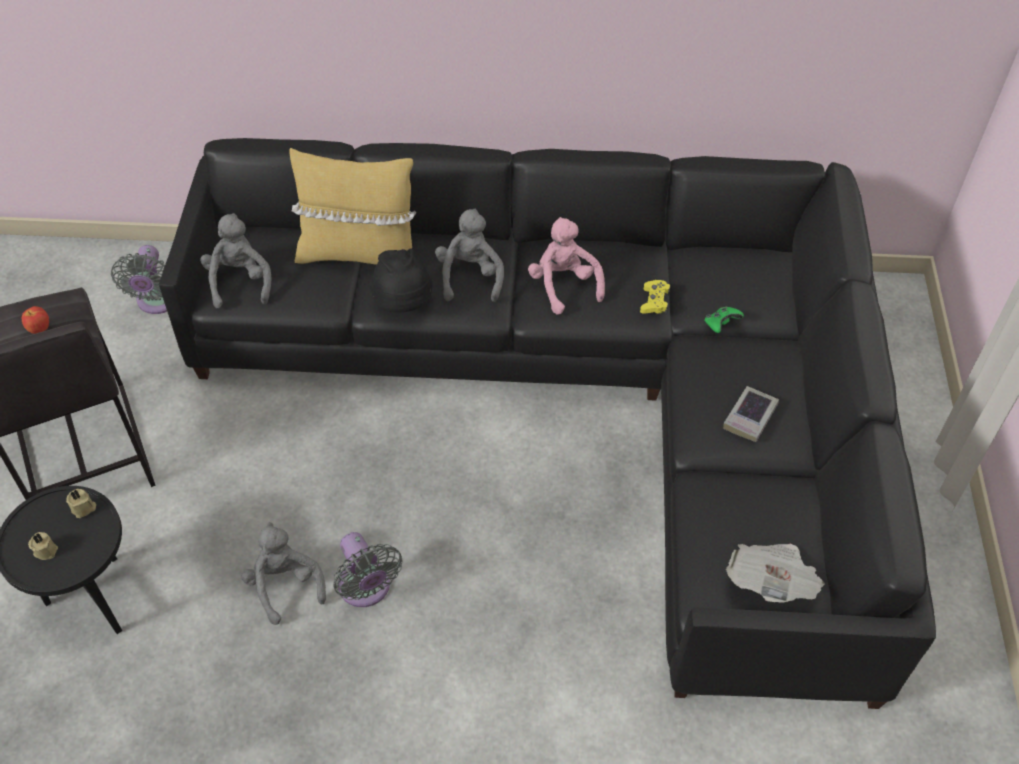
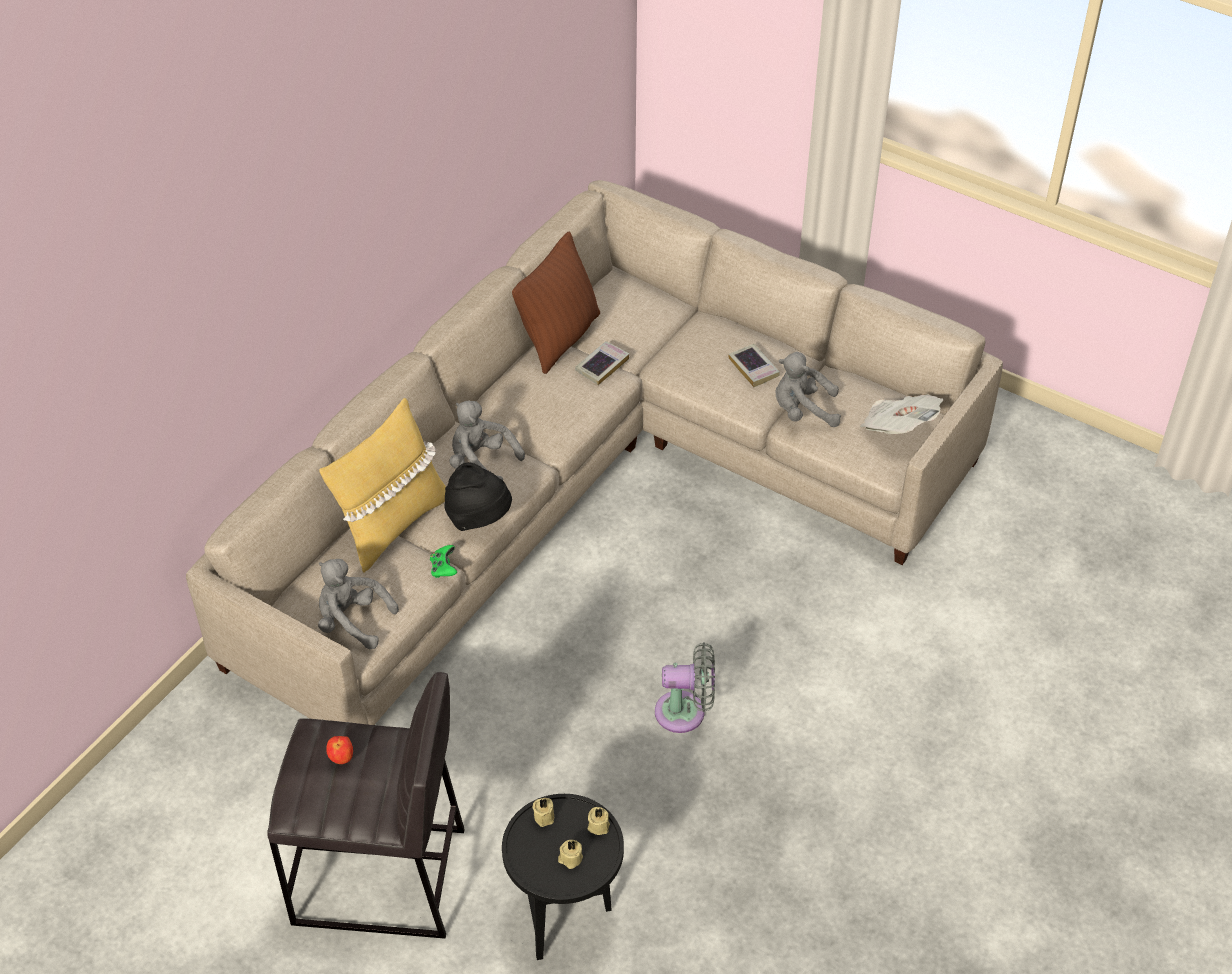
camera: 60 degrees left, 5 degrees down
(90, 553) = (598, 825): none -> beige candle
(157, 302) = (226, 753): grey fan -> none
(285, 585) = (643, 767): grey plush toy -> grey plush toy (802, 411)
(564, 285) = (540, 410): pink plush toy -> none
(589, 392) = (595, 484): black sofa -> beige sofa
(654, 301) = (602, 366): yellow game controller -> book
(665, 257) = (560, 338): none -> brown pillow
(721, 325) = (654, 341): green game controller -> green game controller (443, 568)

